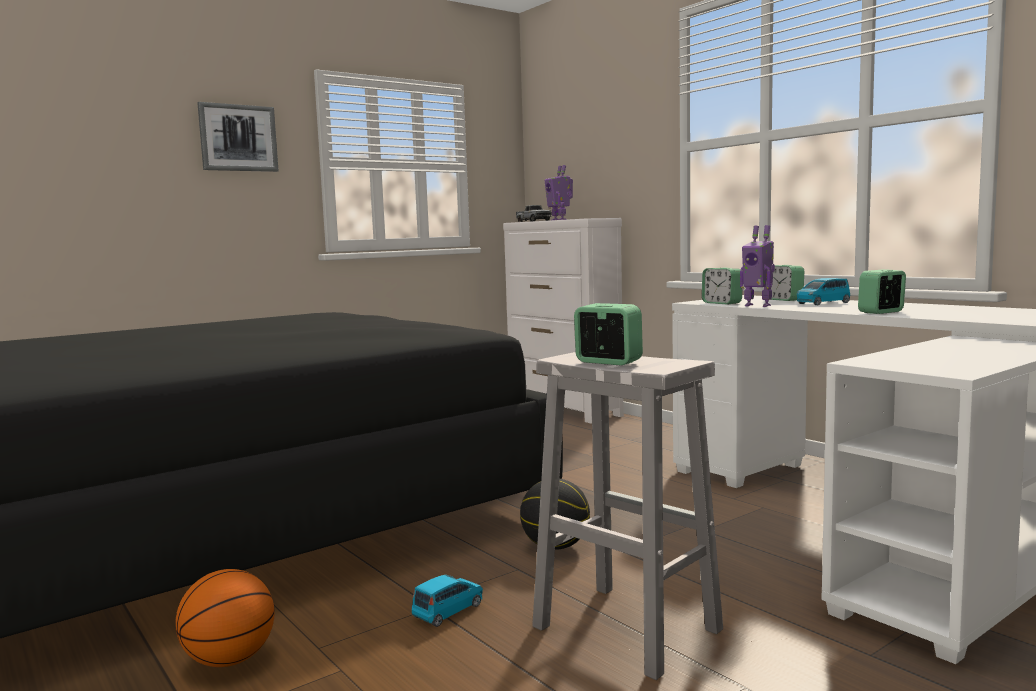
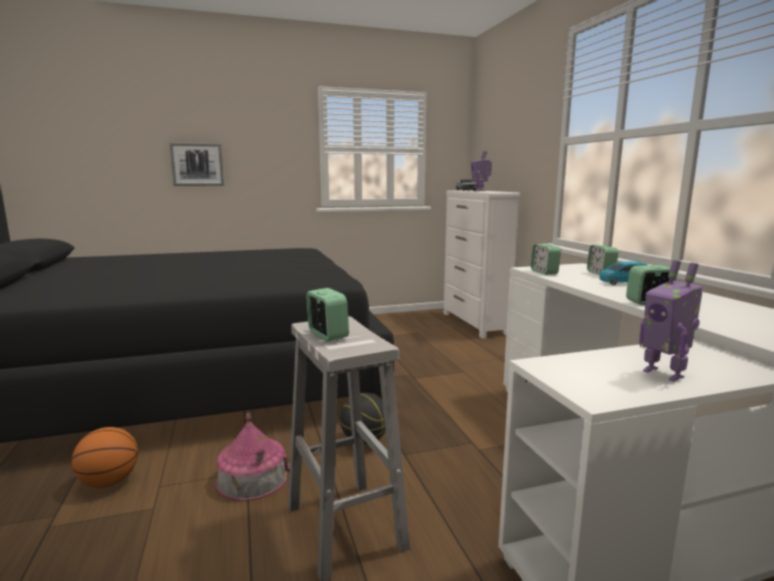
camera: 20 degrees right, 5 degrees up
(238, 138) = (265, 133): picture -> picture (197, 164)
(448, 611) = (252, 478): blue toy car -> toy house
(758, 305) = (565, 279): toy robot -> toy robot (664, 373)

